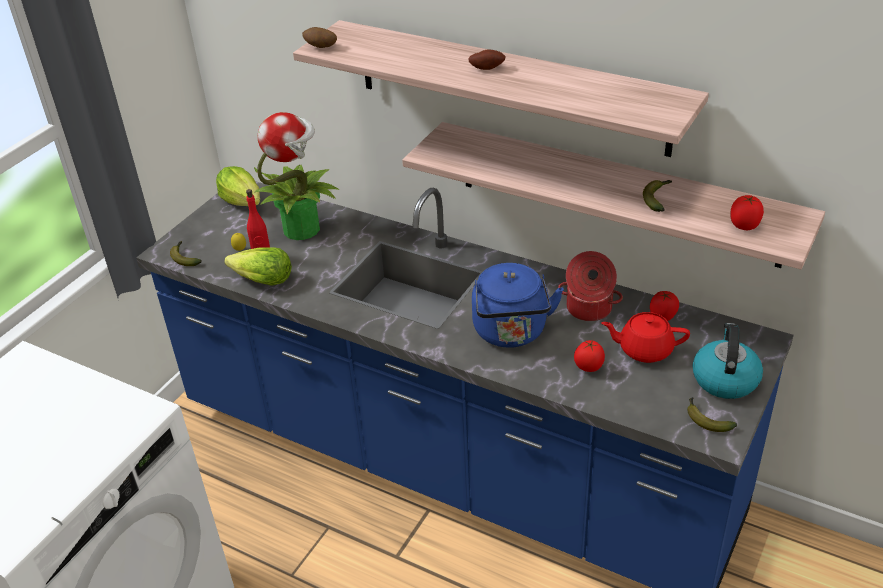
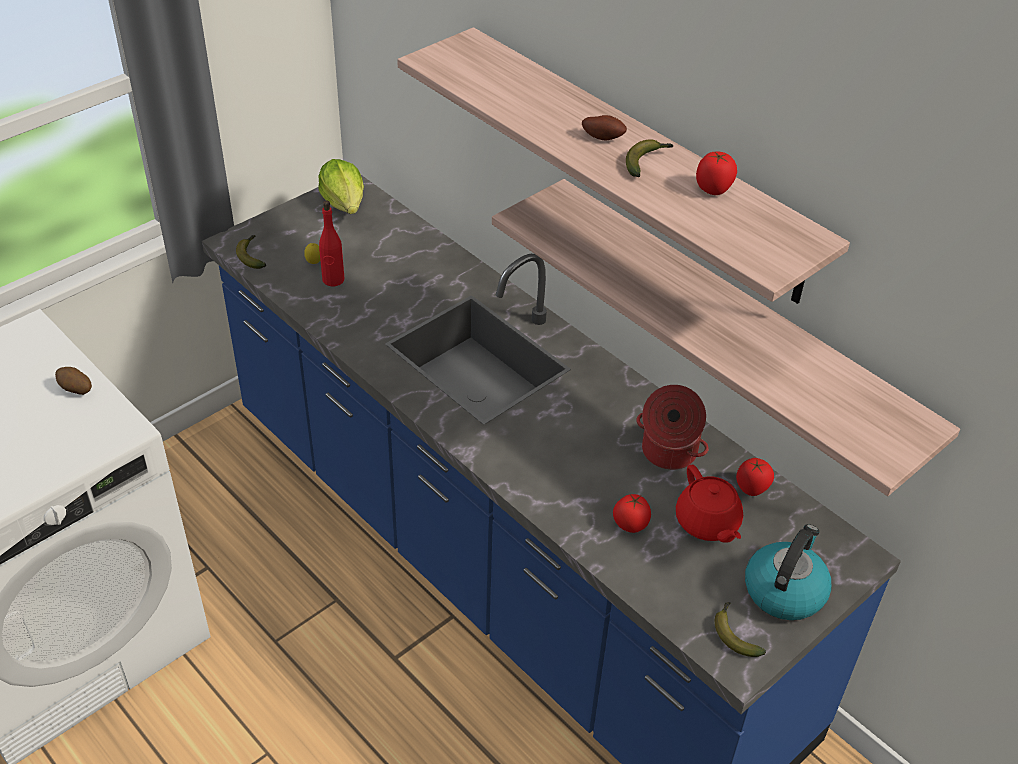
camera: 15 degrees right, 5 degrees up
(262, 280) = (320, 307): lettuce -> none
(302, 228) = (393, 255): potted plant -> none
(320, 47) = (431, 60): potato -> potato (76, 390)
(511, 333) = (563, 455): blue kettle -> none
(644, 349) = (707, 523): red teapot -> red teapot turned 135 degrees counterclockwise
(658, 198) = (761, 352): banana -> banana (646, 162)
(744, 226) = (846, 419): tomato -> tomato (714, 189)

